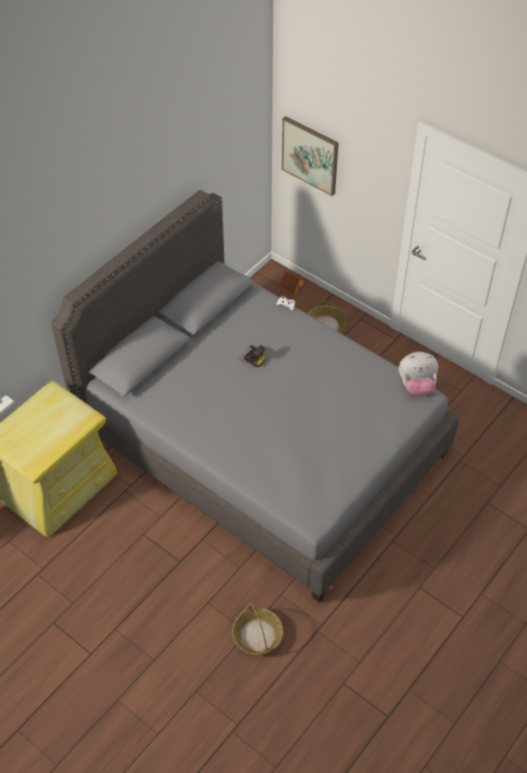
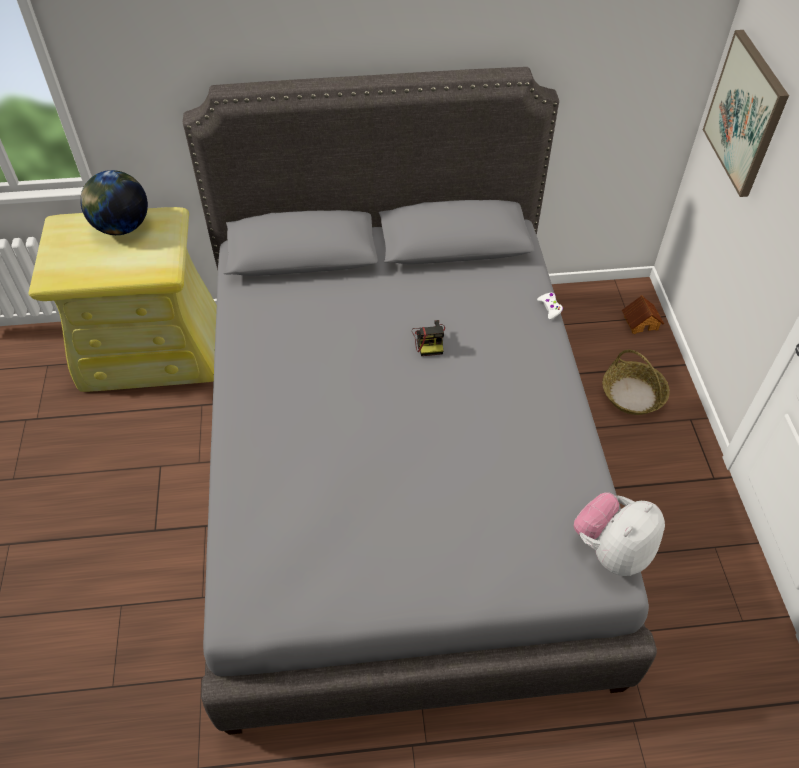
camera: 45 degrees right, 0 degrees up
(35, 414) = (122, 227): none -> globe
(257, 635) = (117, 701): basket -> none
(416, 386) = (612, 550): plush toy -> plush toy turned 90 degrees clockwise

